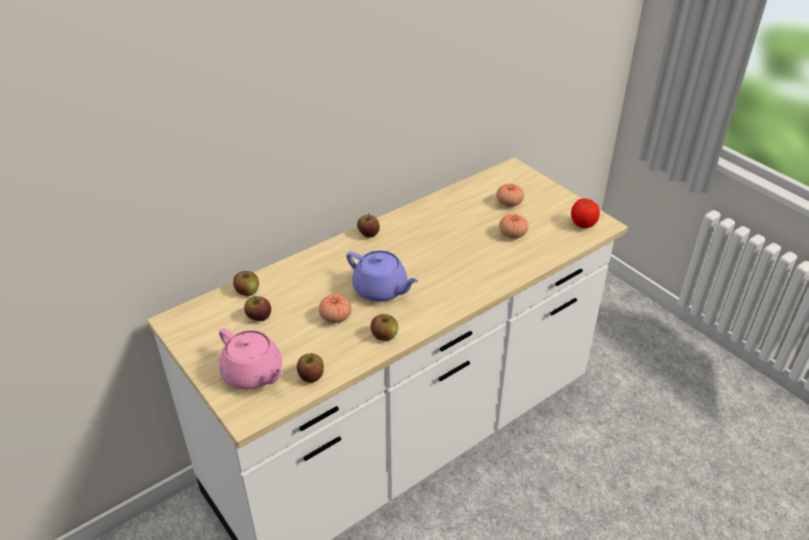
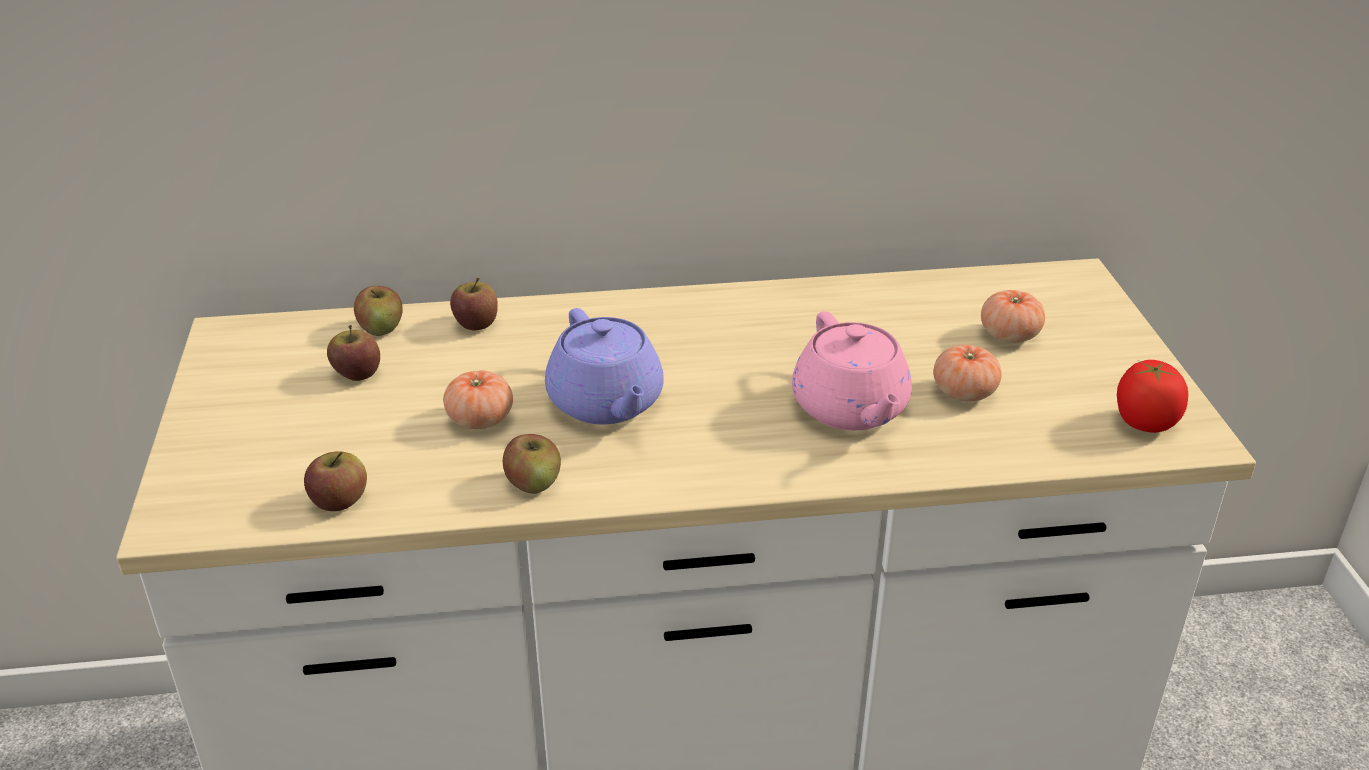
camera: 30 degrees right, 5 degrees down
(253, 374) = (254, 459): pink teapot -> pink teapot (851, 409)
(368, 234) = (676, 304): apple -> apple (476, 323)

